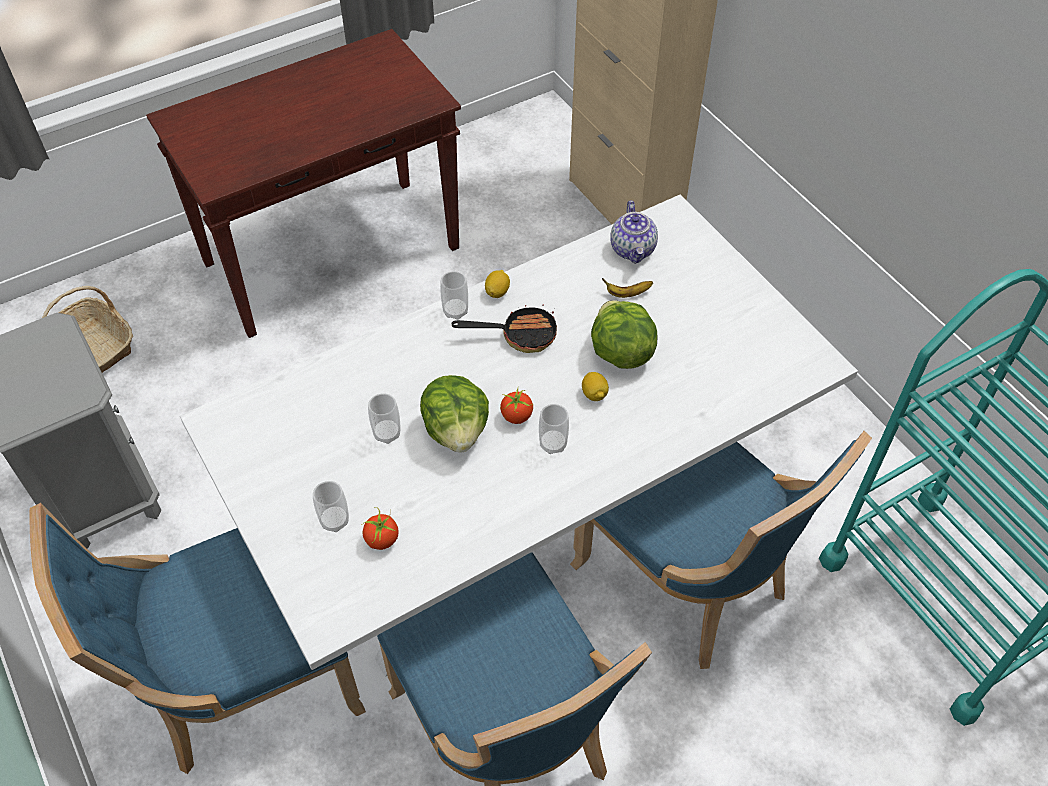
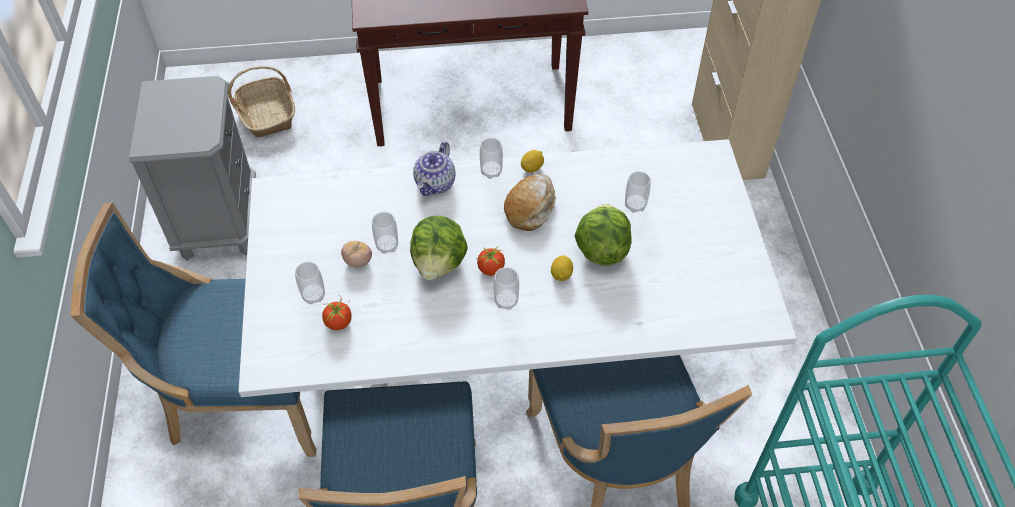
camera: 25 degrees right, 0 degrees up
(364, 463) = (358, 261): none -> tomato
(520, 335) = (530, 207): frying pan -> bread
(627, 294) = (635, 205): banana -> cup
(633, 249) = (661, 171): teapot -> teapot (435, 184)

